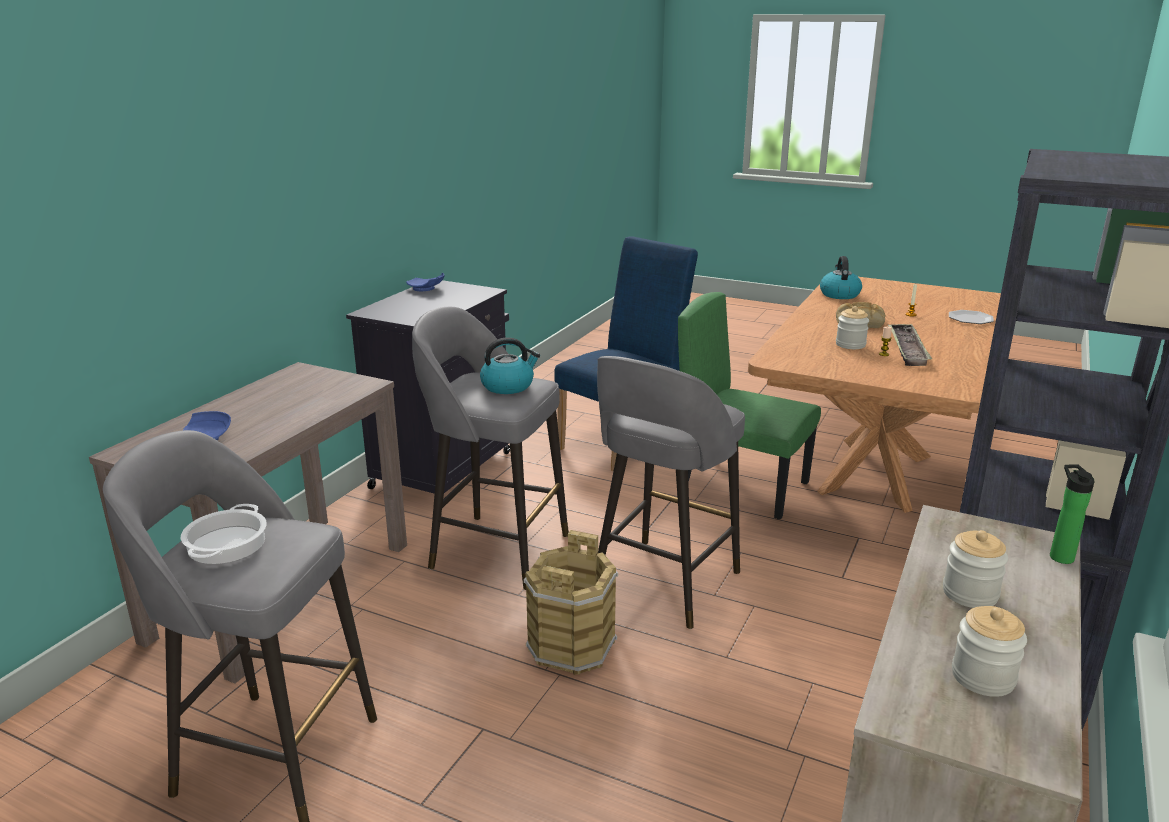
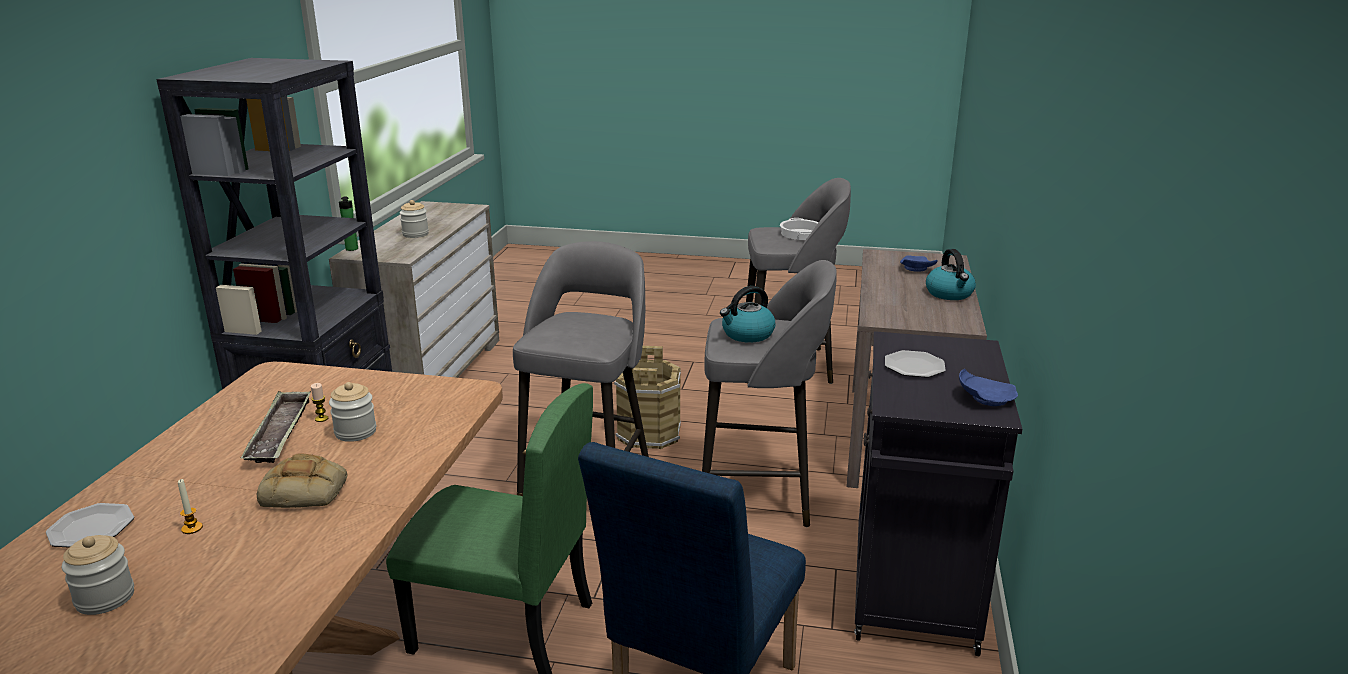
camera: 165 degrees right, 0 degrees up
(439, 305) = (914, 367): none -> plate
(839, 294) = (281, 591): kettle -> kettle (950, 294)
(983, 677) = (431, 216): jar -> jar (105, 598)

